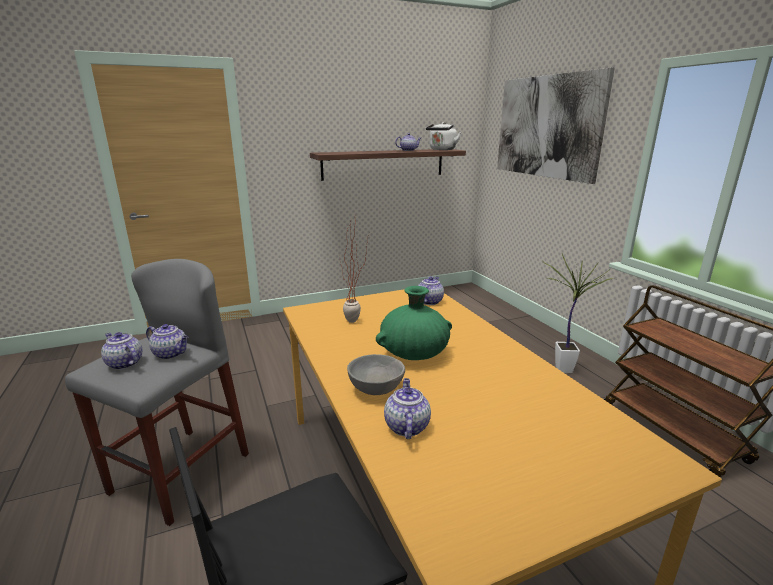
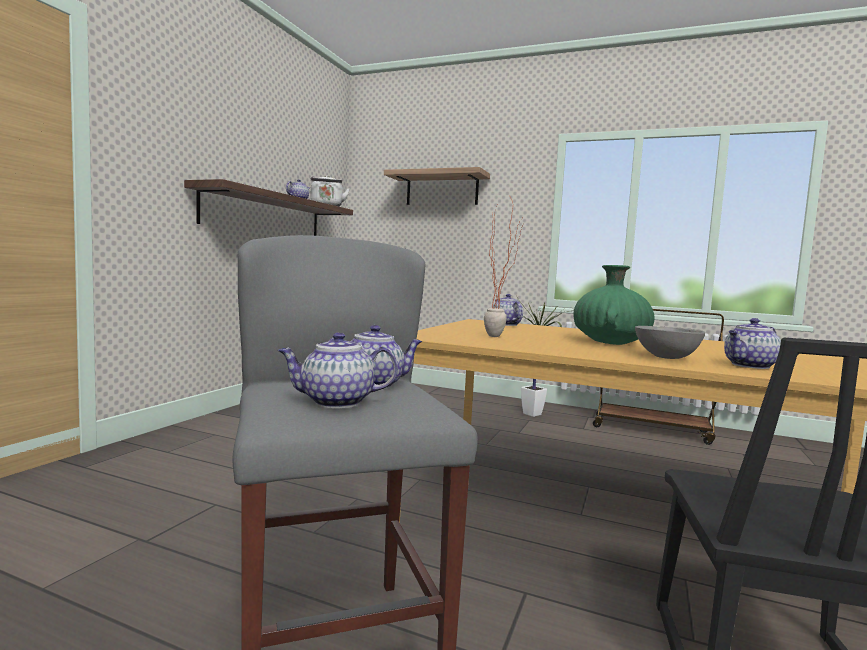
camera: 45 degrees left, 15 degrees down
(406, 426) = (750, 366): teapot -> teapot turned 75 degrees counterclockwise
(547, 127) = (442, 189): picture -> shelf

